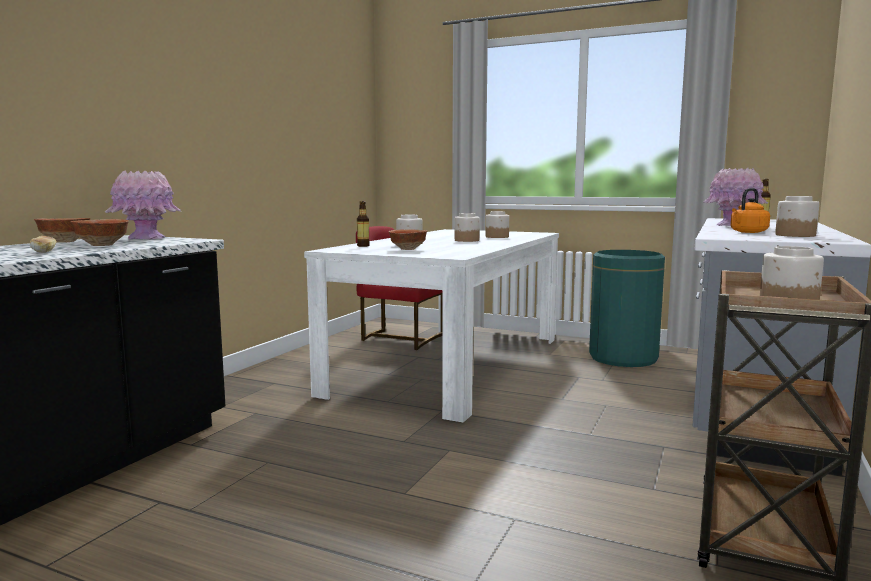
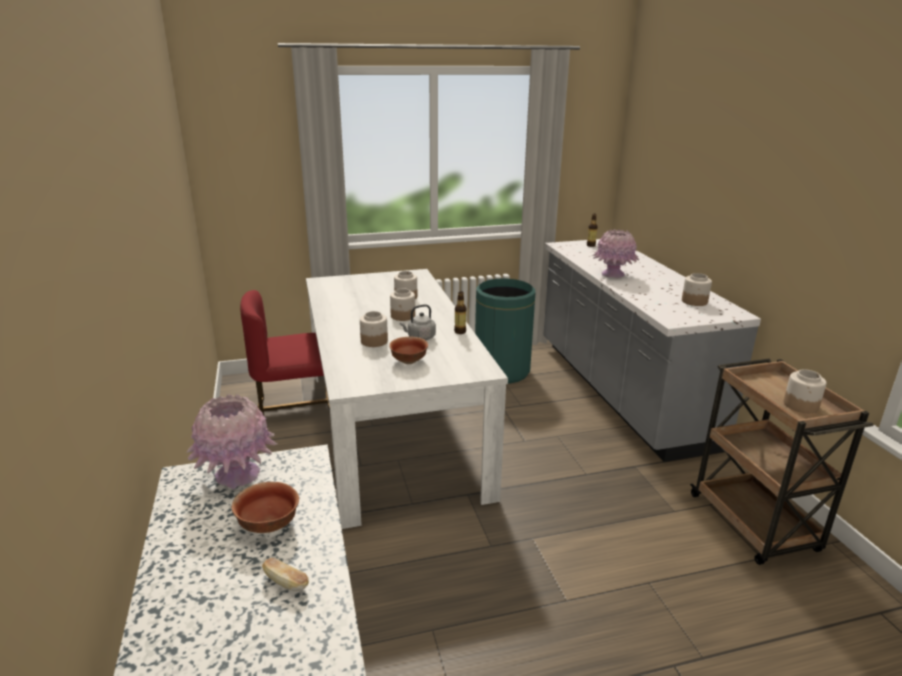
camera: 40 degrees left, 15 degrees up
(64, 241) = (176, 532): bowl -> none
(363, 246) = (350, 363): bottle -> bottle (460, 332)
(449, 245) = (420, 337): none -> grey kettle
(747, 232) = (657, 297): orange kettle -> none

